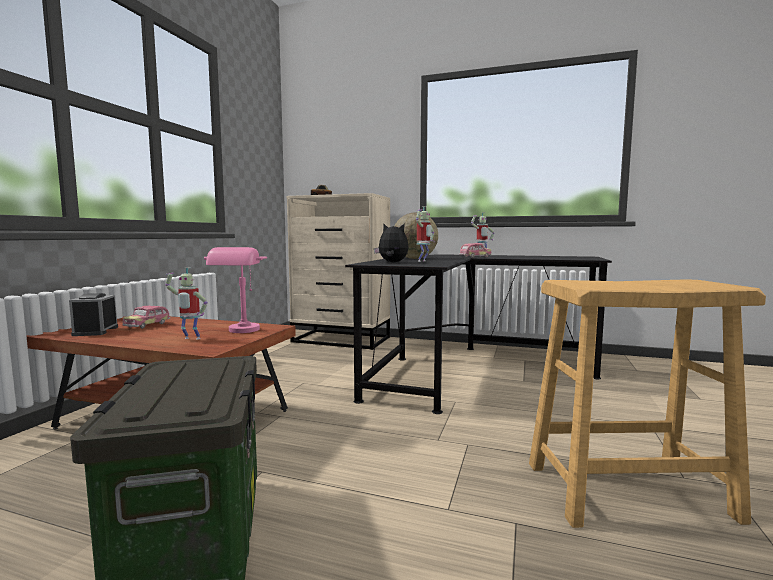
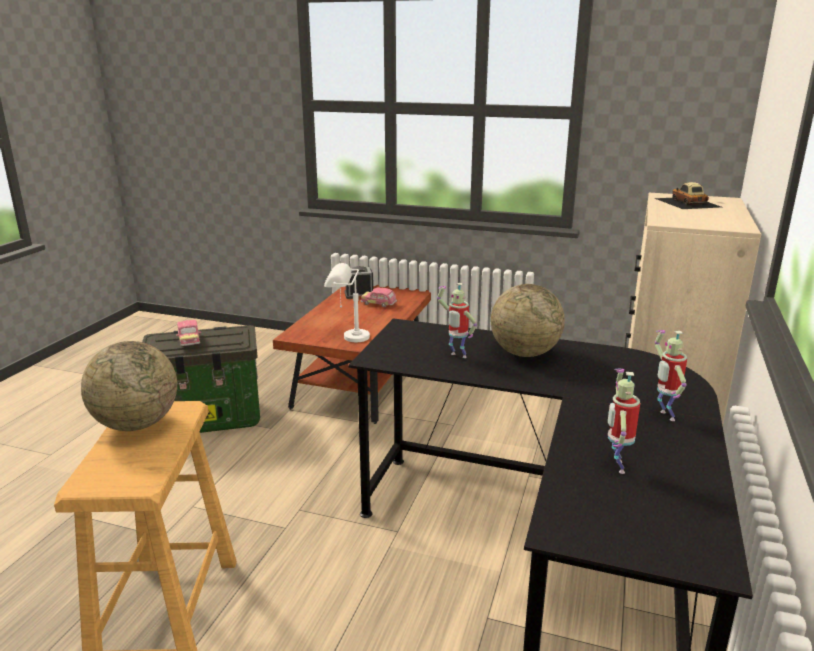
camera: 90 degrees right, 15 degrees up
(190, 339) = (326, 325): toy robot -> toy robot (616, 466)
(241, 332) = (347, 337): pink table lamp -> white table lamp
(392, 262) = (426, 339): plush toy -> none
(475, 257) = (596, 403): toy car -> toy car (189, 340)
(616, 285) = (136, 424): none -> globe

